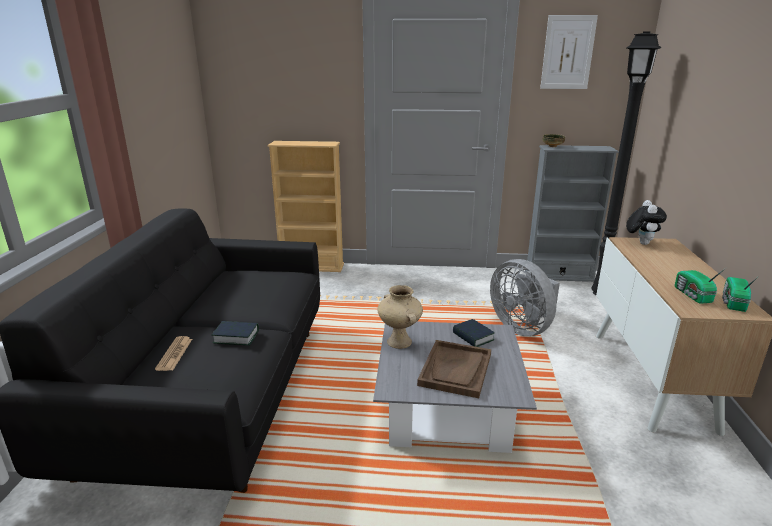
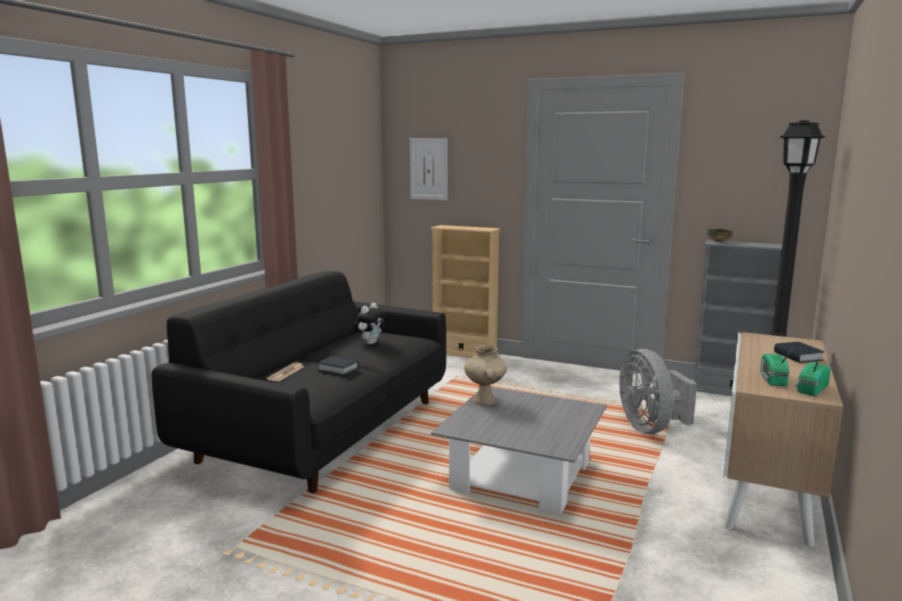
camera: 20 degrees right, 10 degrees down
(455, 370) = (520, 426): brown tray -> none
(473, 337) = (558, 407): book -> book (797, 356)
(568, 52) = (737, 144): picture -> picture (428, 169)
(640, 243) = (772, 339): plush toy -> plush toy (370, 343)

